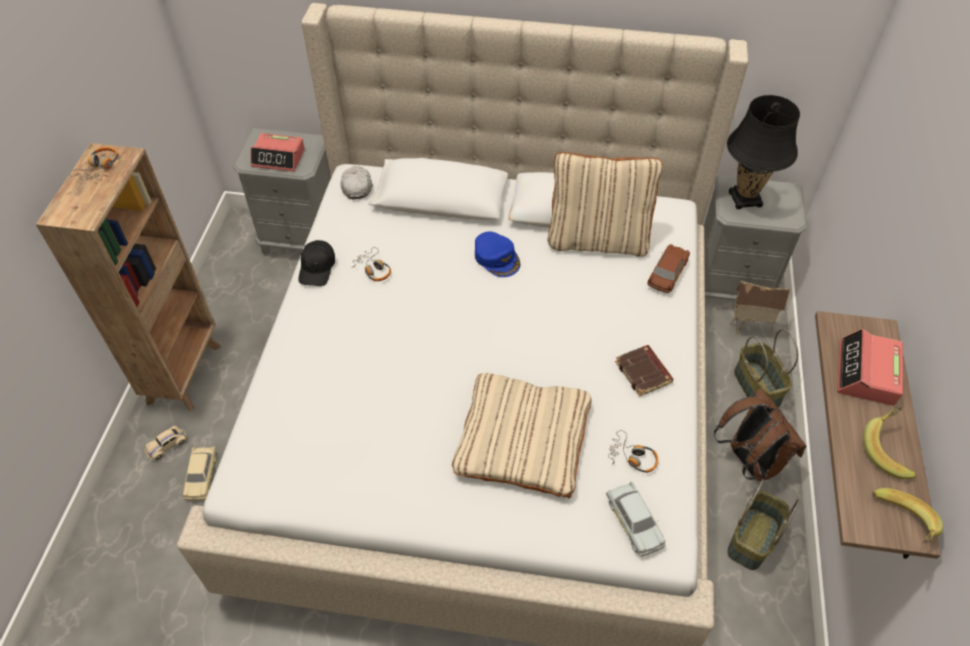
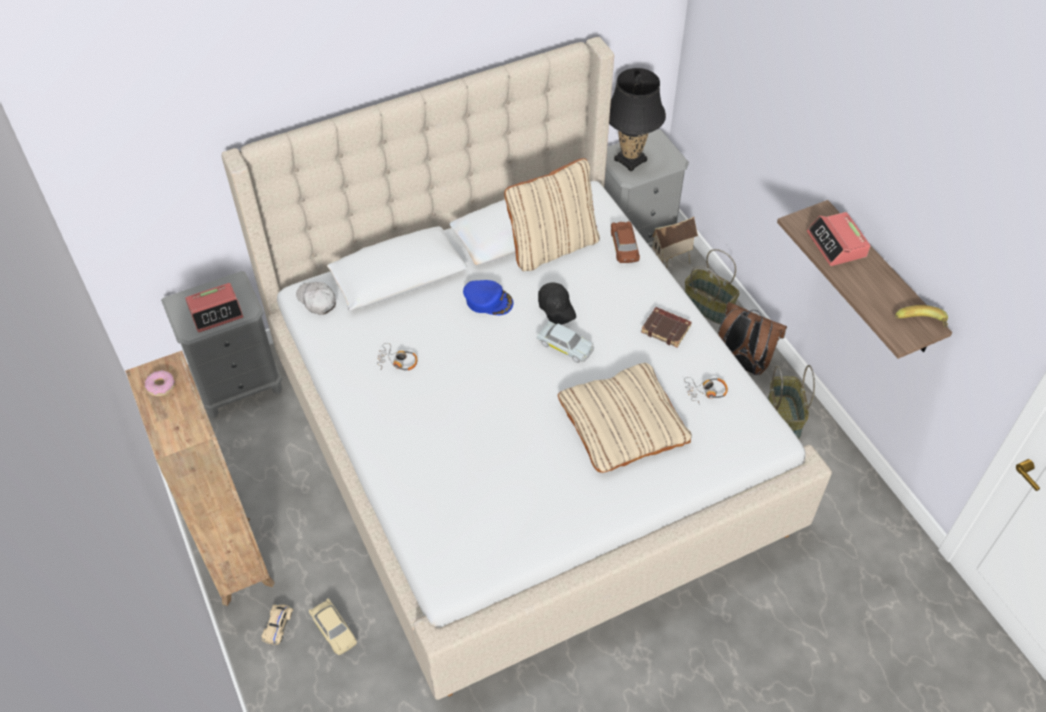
camera: 35 degrees left, 0 degrees up
(100, 168) = (160, 386): headphones -> donut
(317, 268) = (349, 386): black cap -> black cap (556, 307)
(634, 522) = (741, 434): white toy car -> white toy car (564, 346)
(889, 450) = (883, 286): banana -> none

